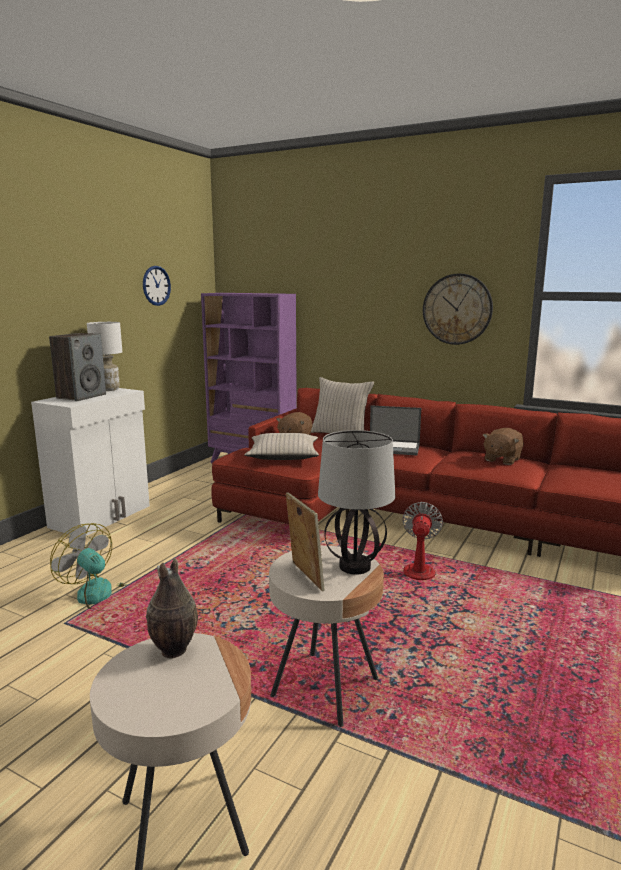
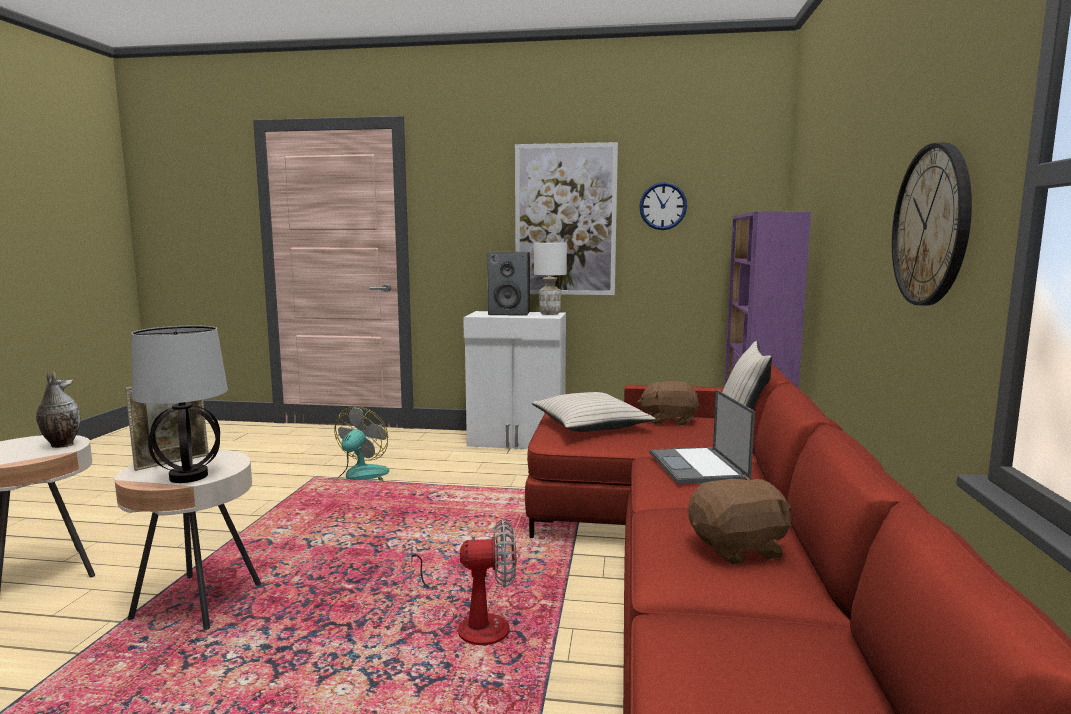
camera: 70 degrees right, 5 degrees down
(94, 299) = (565, 220): none -> picture
(501, 459) = (738, 549): brown plush toy -> brown plush toy turned 150 degrees clockwise

